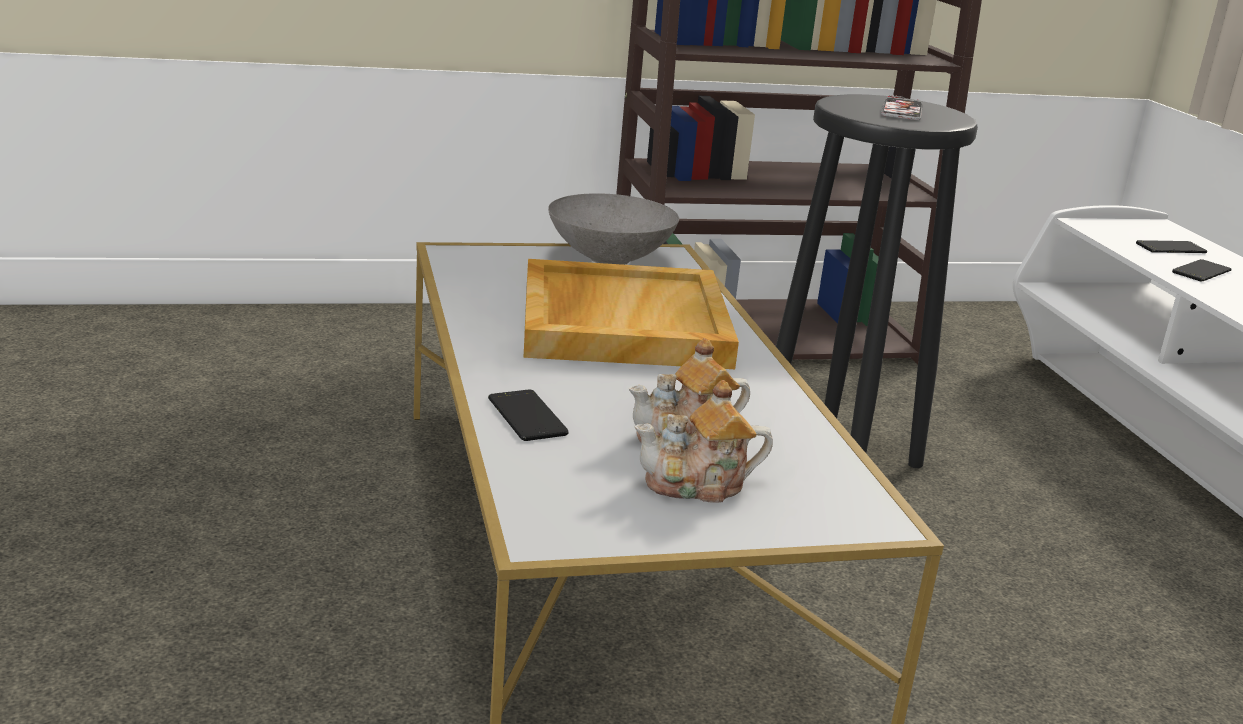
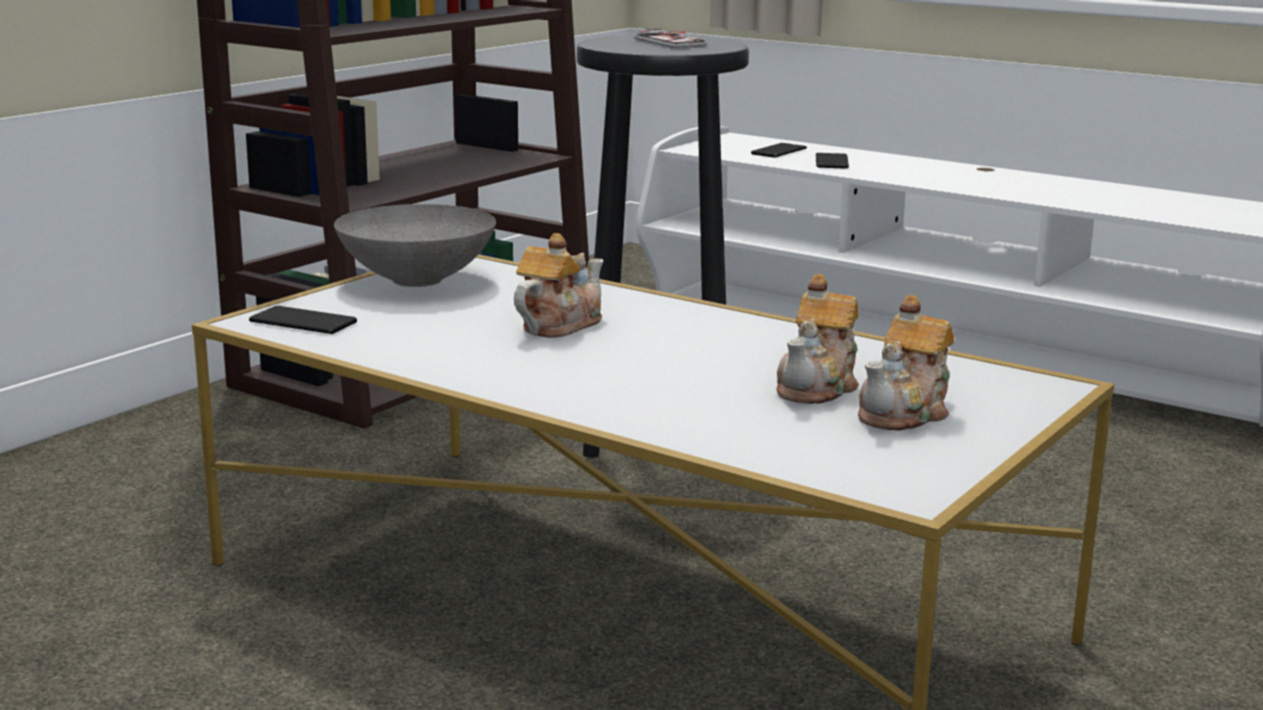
camera: 40 degrees left, 5 degrees down
(527, 416) = (675, 420): phone -> phone (303, 322)
(621, 322) = (558, 325): beige tray -> teapot

